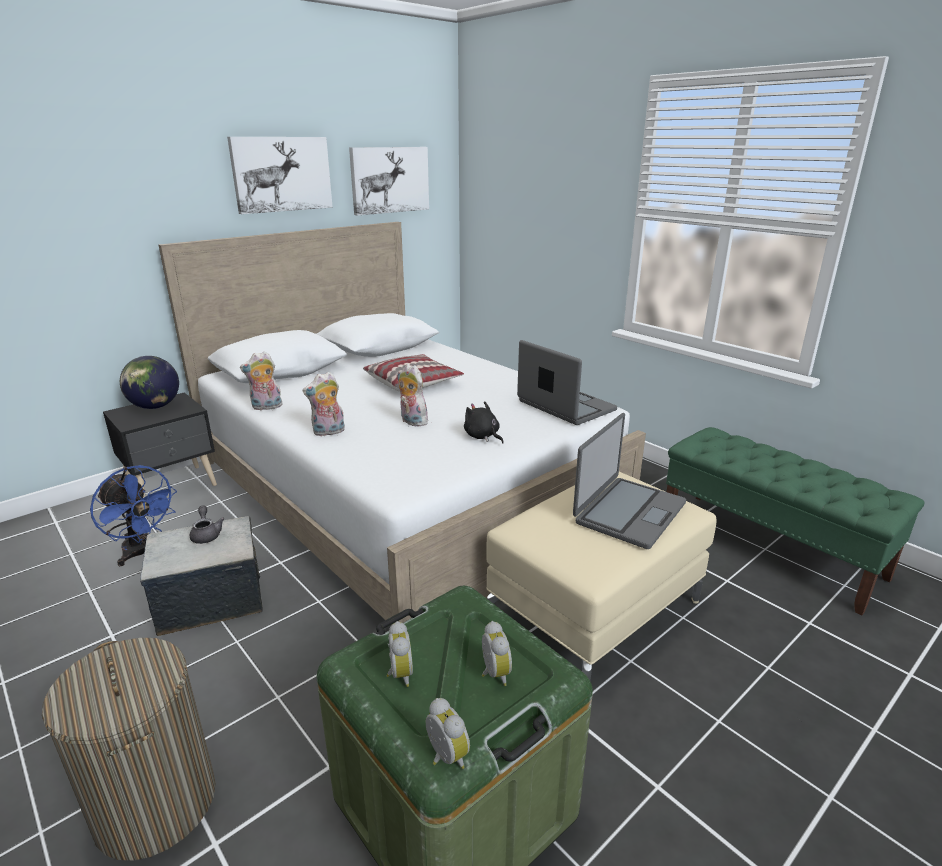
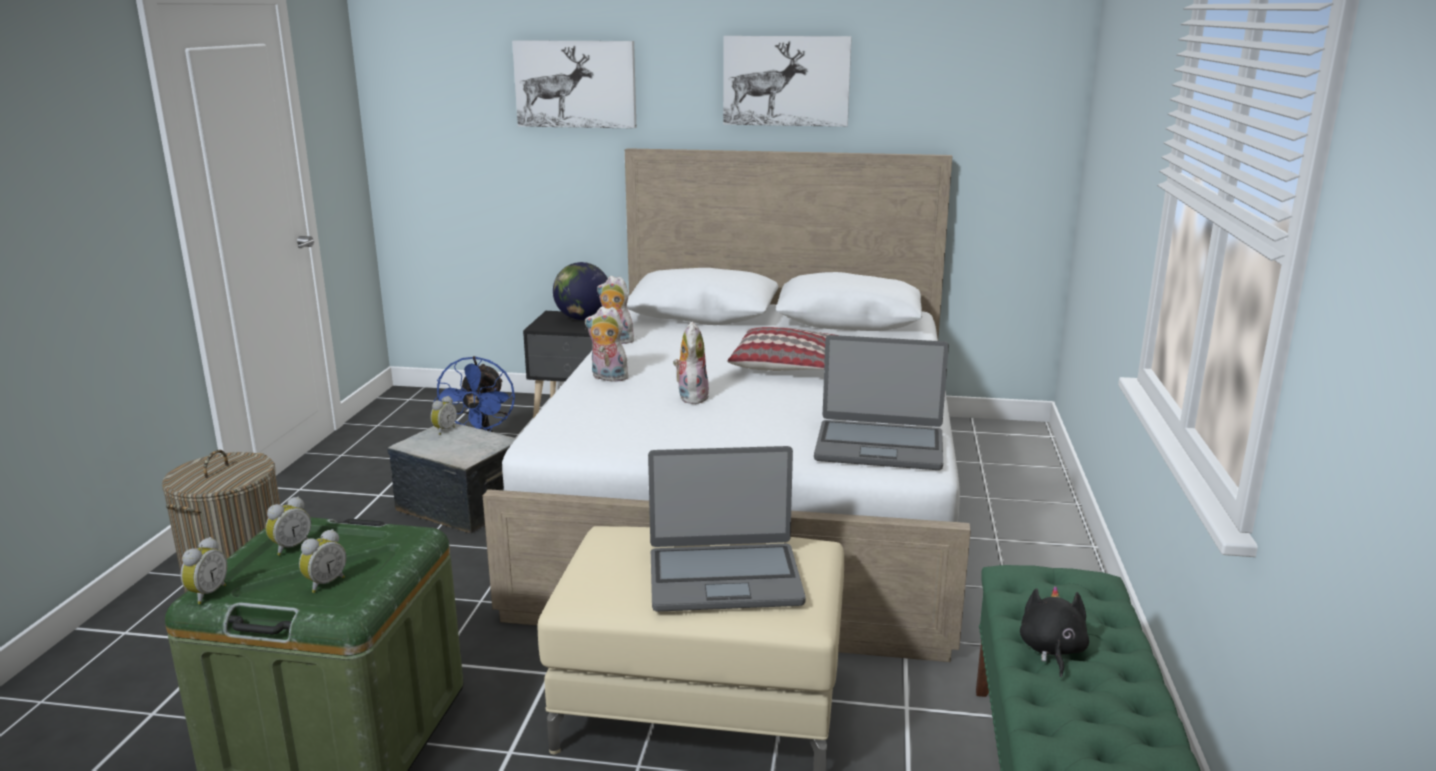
camera: 50 degrees right, 5 degrees down
(165, 541) = (443, 430): none -> alarm clock
(206, 534) = (472, 438): grey teapot -> none
(389, 180) = (951, 96): picture -> picture (576, 84)
(482, 436) = (715, 435): black plush toy -> black plush toy (1051, 650)
(565, 406) = (879, 446): laptop -> laptop turned 90 degrees clockwise

